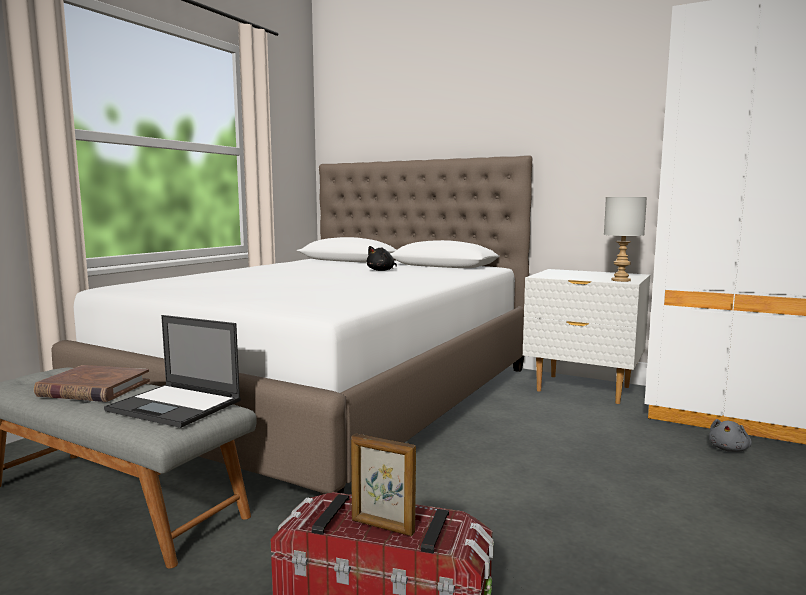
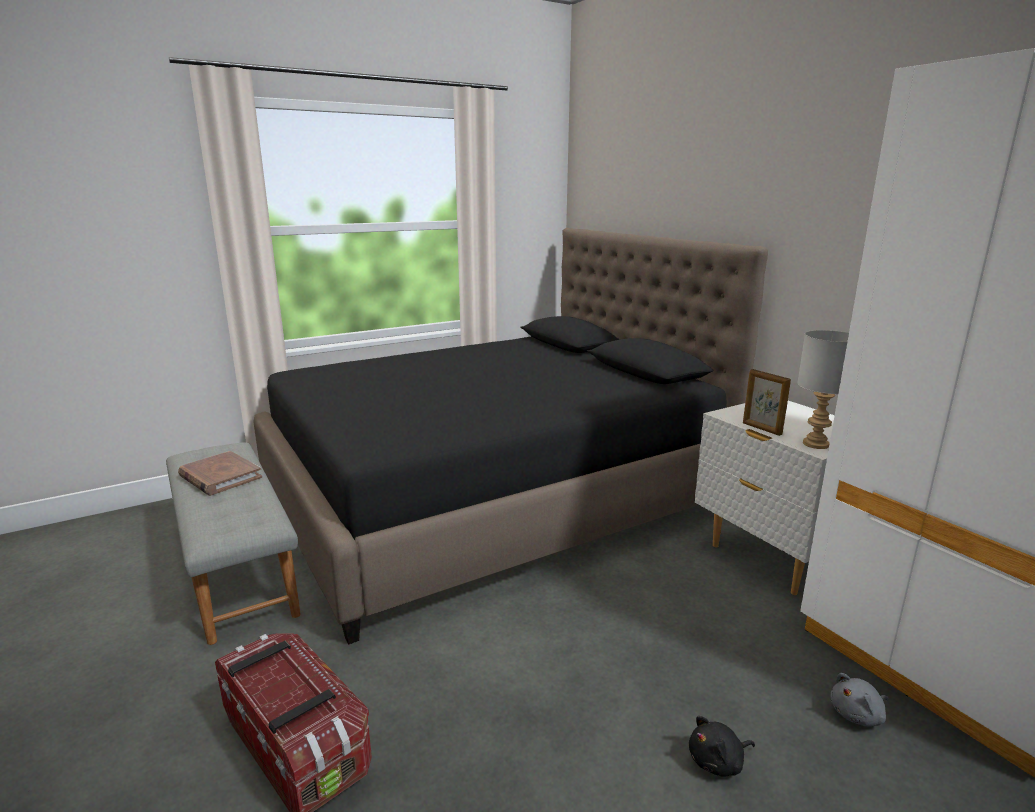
camera: 30 degrees right, 10 degrees up
(176, 406) = (240, 514): laptop -> none
(331, 396) = (492, 496): white bed -> black bed
(382, 270) = (557, 375): black plush toy -> black plush toy (718, 762)
(382, 527) = (281, 687): picture frame -> picture frame (761, 429)

